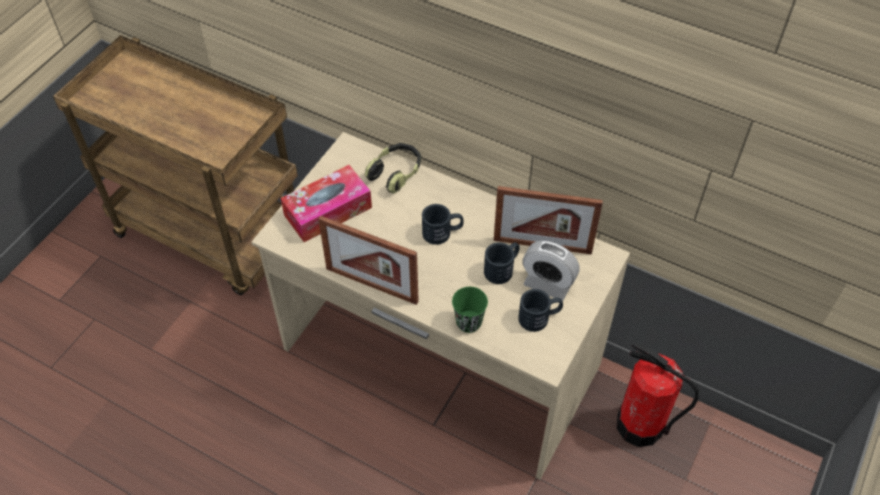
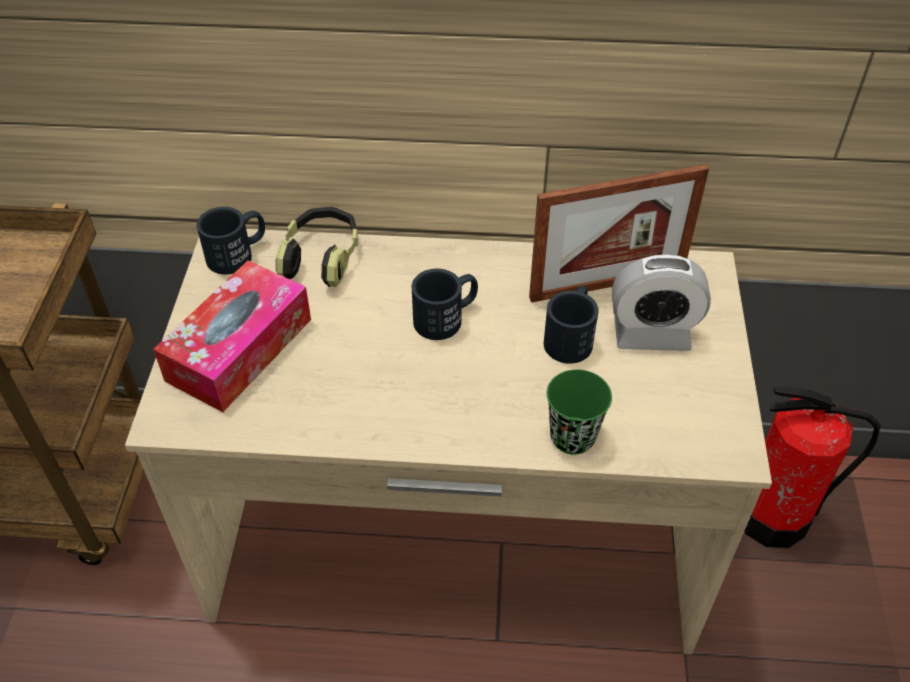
camera: 25 degrees left, 5 degrees down
(371, 285) = (379, 438): picture frame -> none
(540, 317) = (674, 387): black mug -> black mug (238, 254)

